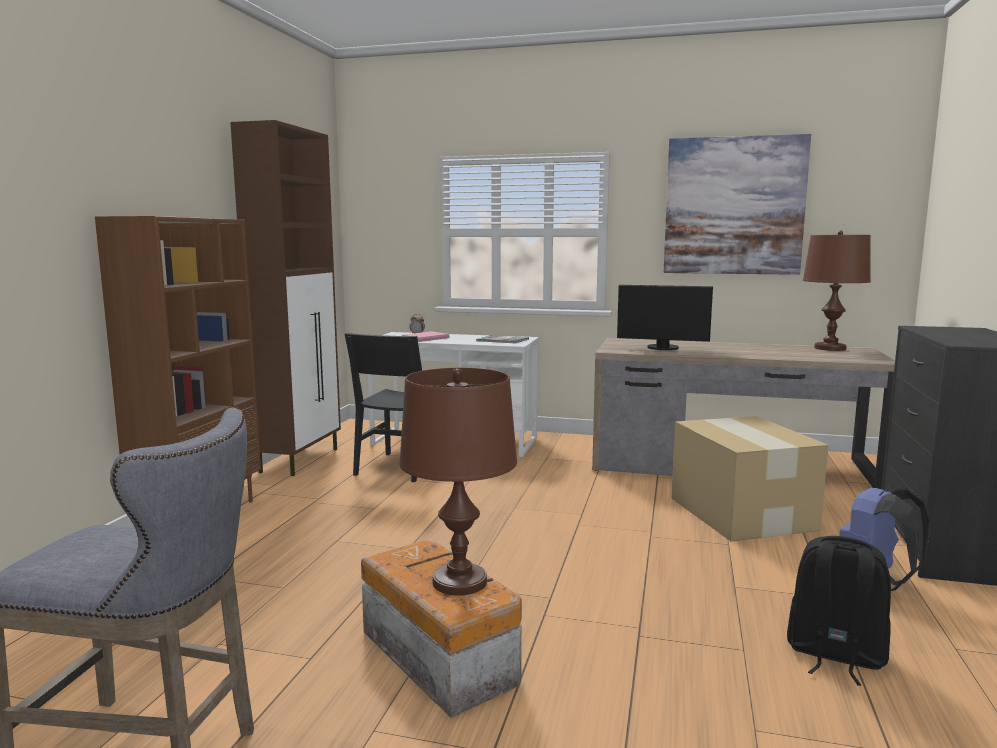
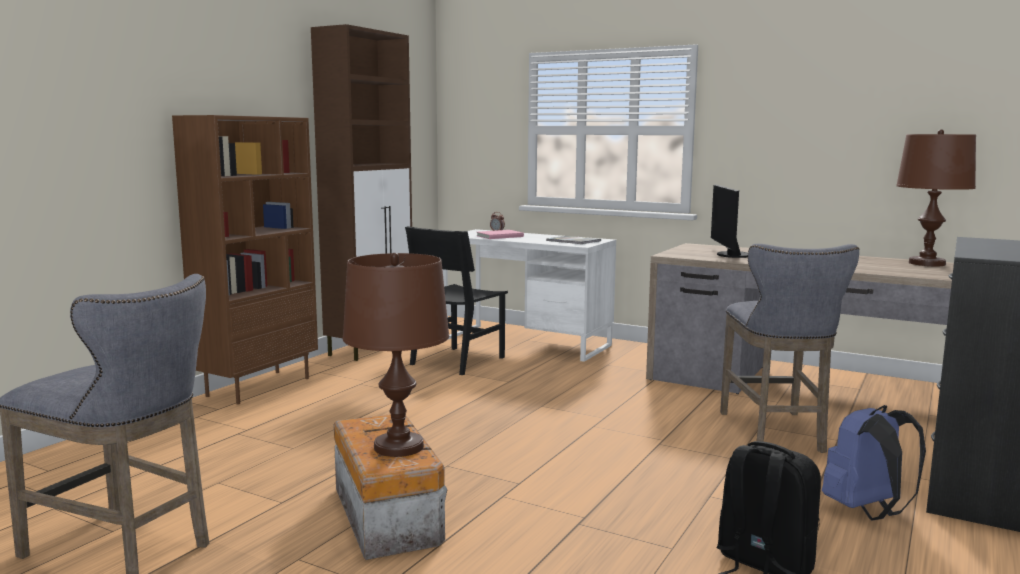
camera: 15 degrees right, 0 degrees up
(662, 348) = (730, 255): monitor -> monitor turned 60 degrees clockwise
(734, 206) = (831, 102): picture -> none
(741, 514) = (775, 434): cardboard box -> grey stool

